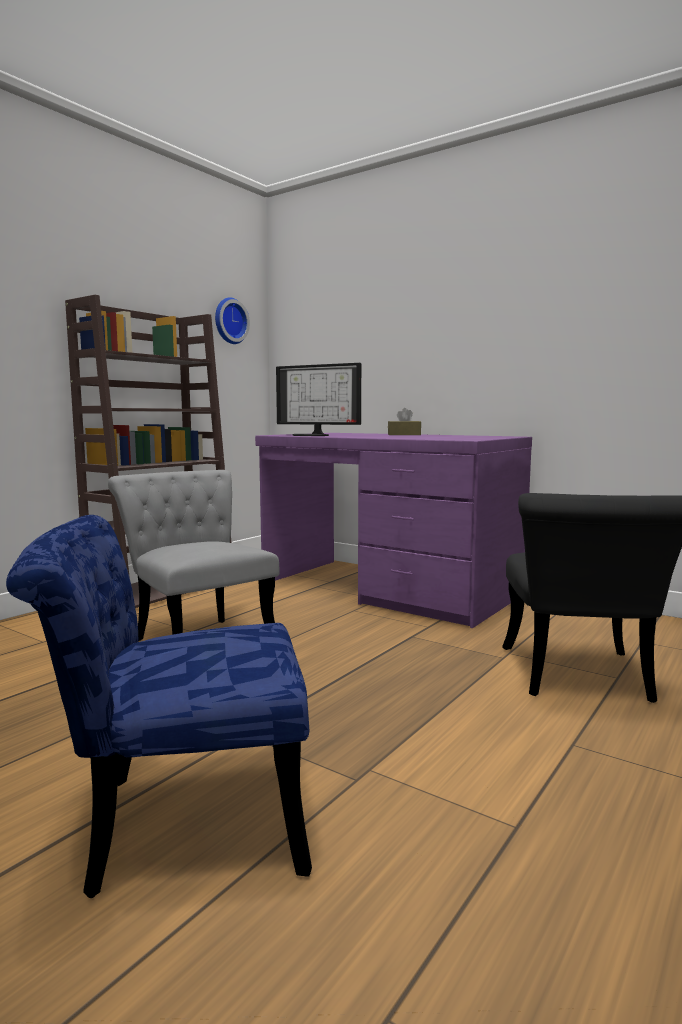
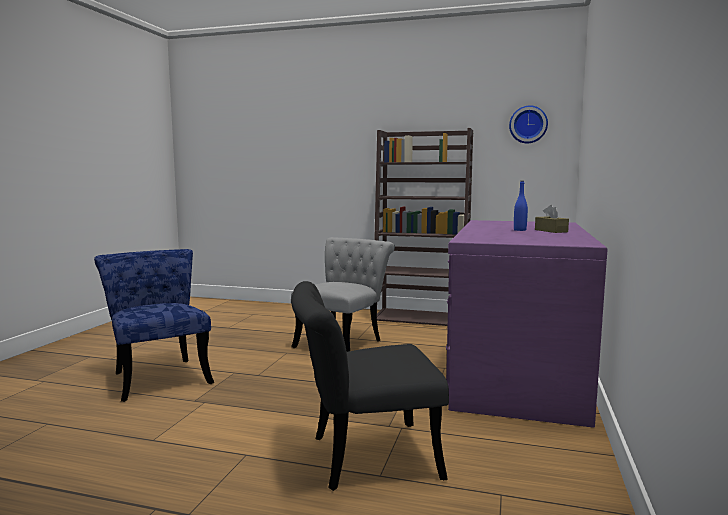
camera: 70 degrees right, 0 degrees up
(313, 435) = (487, 224): monitor -> none
(388, 435) = (520, 230): none -> blue bottle

